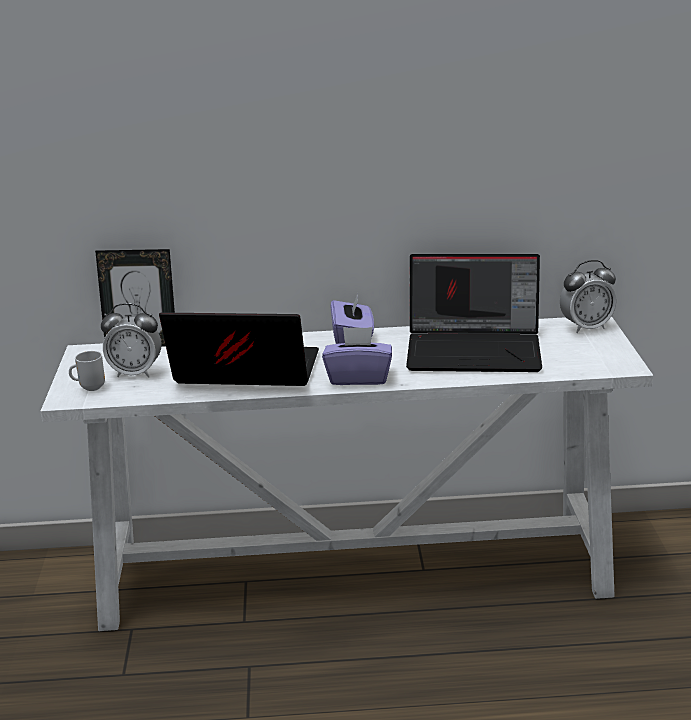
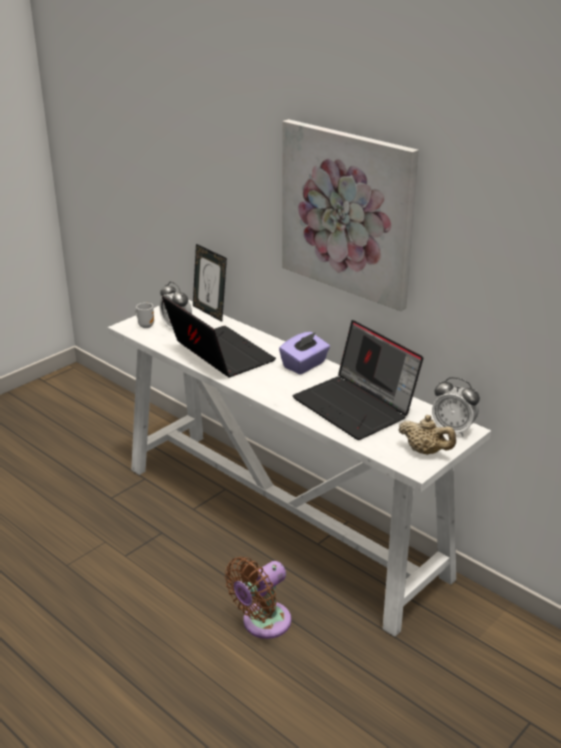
camera: 45 degrees right, 5 degrees up
(358, 378) = (263, 388): purple tissue box -> none
(373, 118) = (348, 212): none -> picture
(496, 670) = (262, 623): none -> brown fan
(604, 352) = (425, 451): none -> beige teapot

